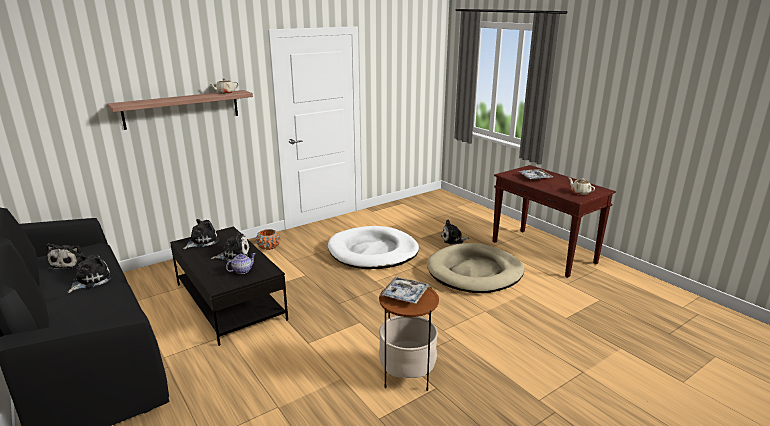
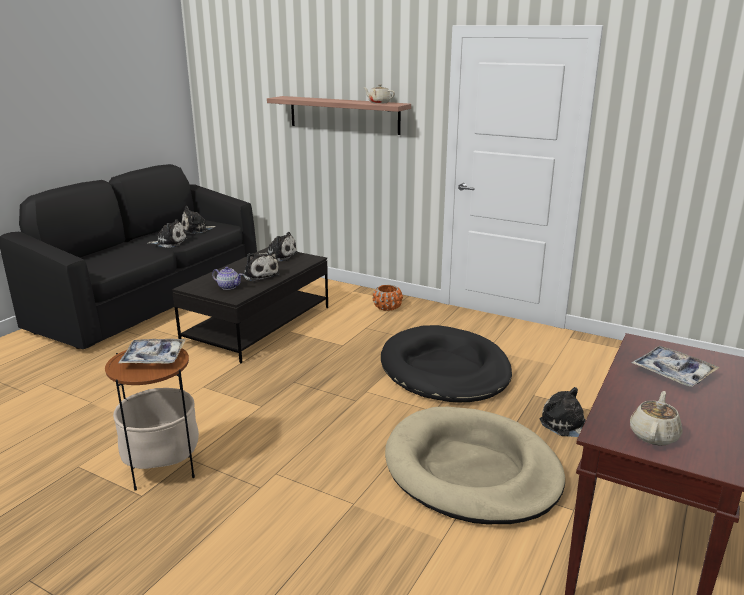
camera: 65 degrees right, 0 degrees up
(373, 252) = (445, 370): white dog bed -> black dog bed

